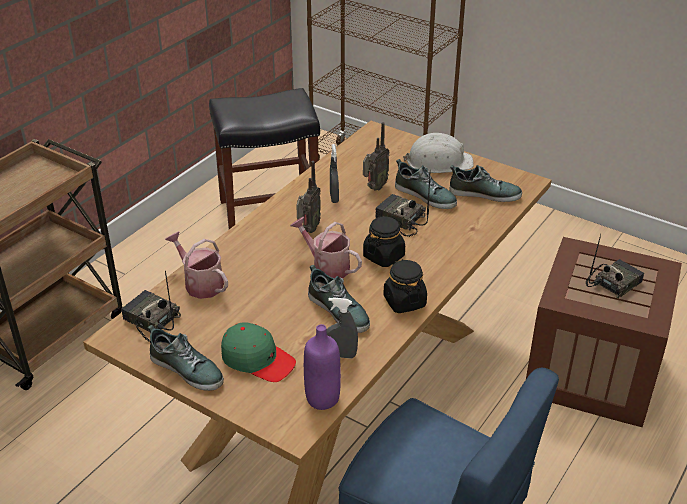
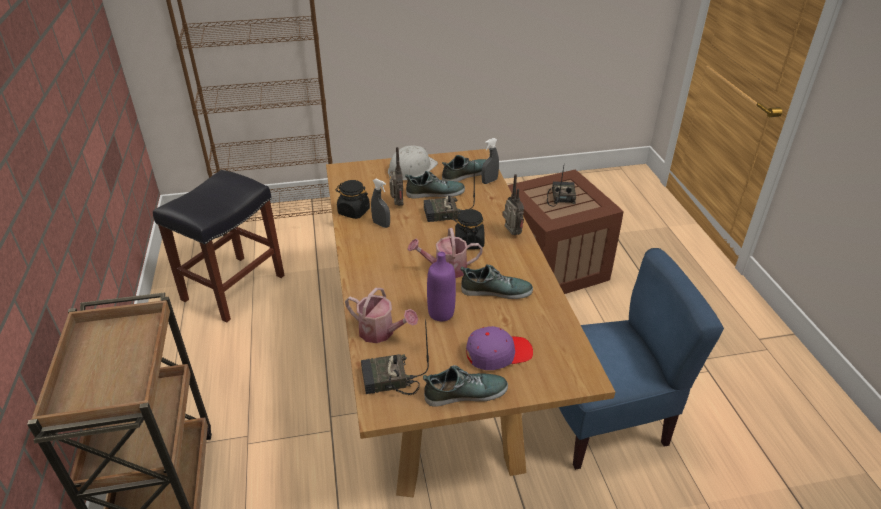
camera: 45 degrees left, 0 degrees up
(200, 283) = (381, 332): watering can -> watering can turned 150 degrees counterclockwise
(257, 359) = (498, 353): green cap -> purple cap
(308, 230) = (397, 254): radio -> radio (511, 234)
(322, 398) = (571, 348): purple bottle -> purple bottle (441, 313)
(341, 355) = (539, 315): grey spray bottle -> grey spray bottle (489, 181)
(404, 301) = (522, 261): black jar -> black jar (353, 211)

